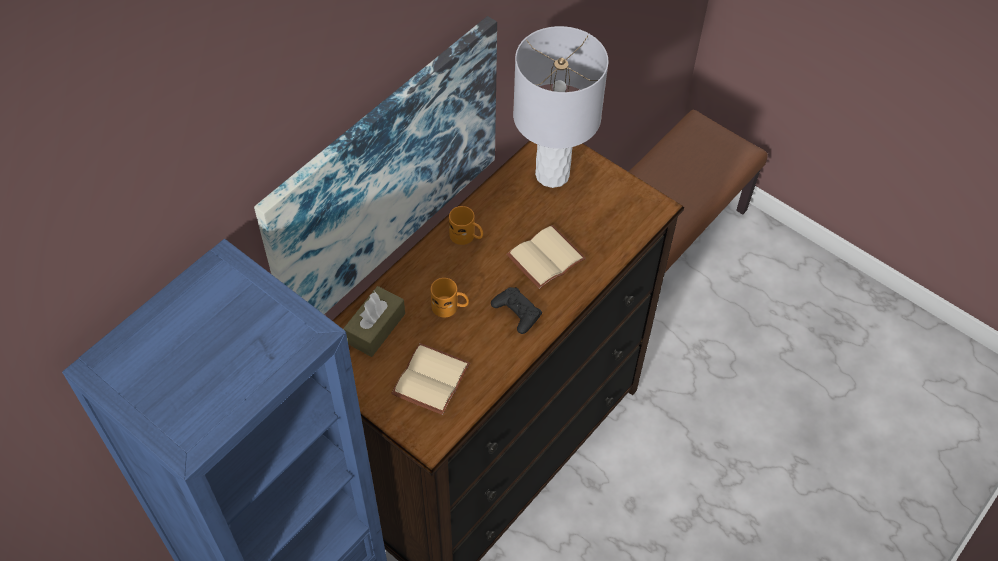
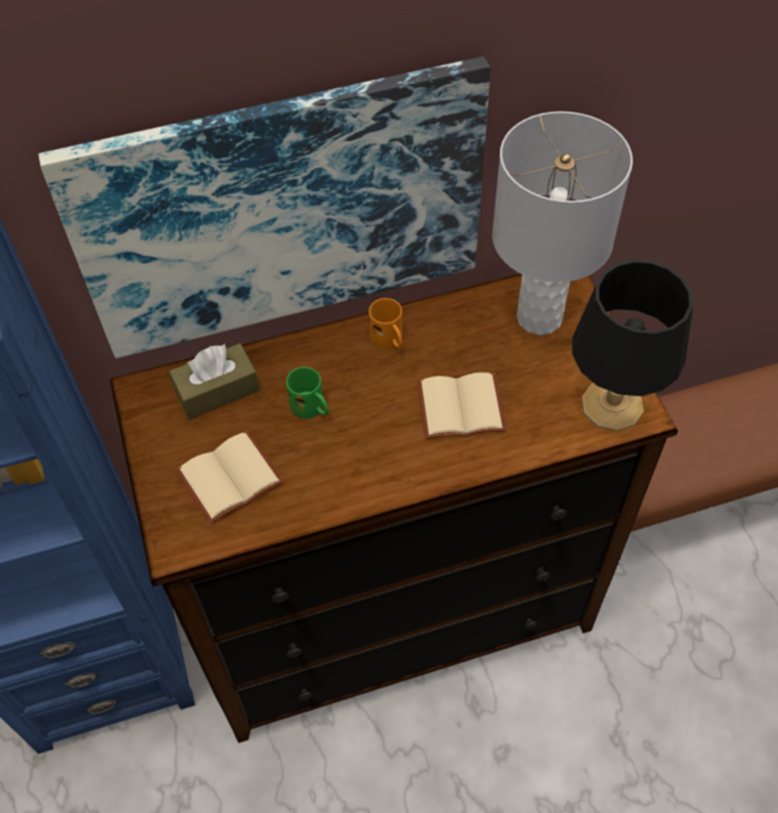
camera: 35 degrees right, 0 degrees up
(450, 307) = (312, 409): orange mug -> green mug
(516, 312) = (380, 452): black game controller -> none
(635, 209) = (611, 404): none -> black table lamp

